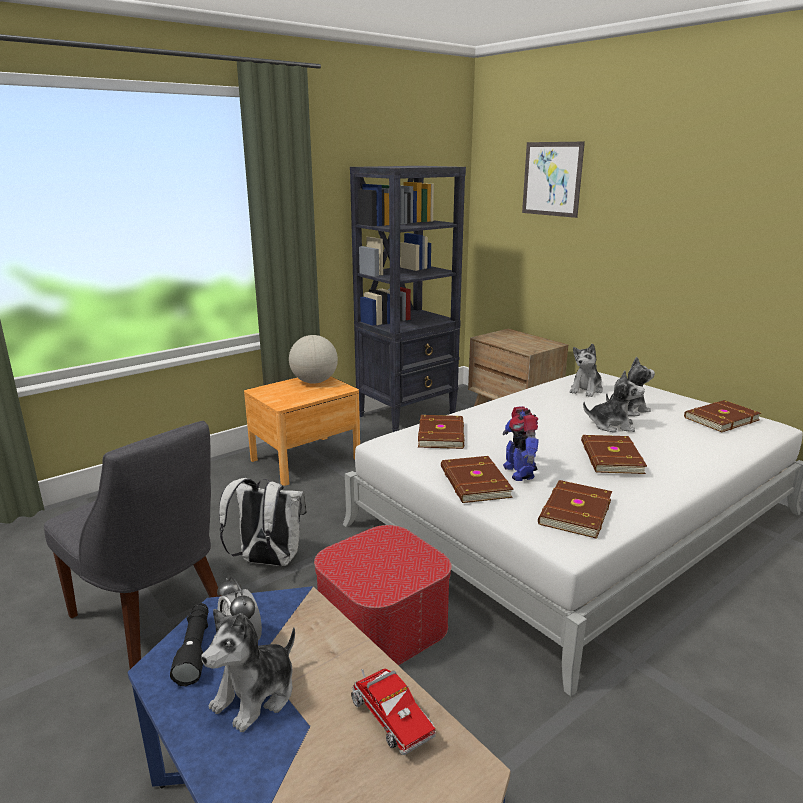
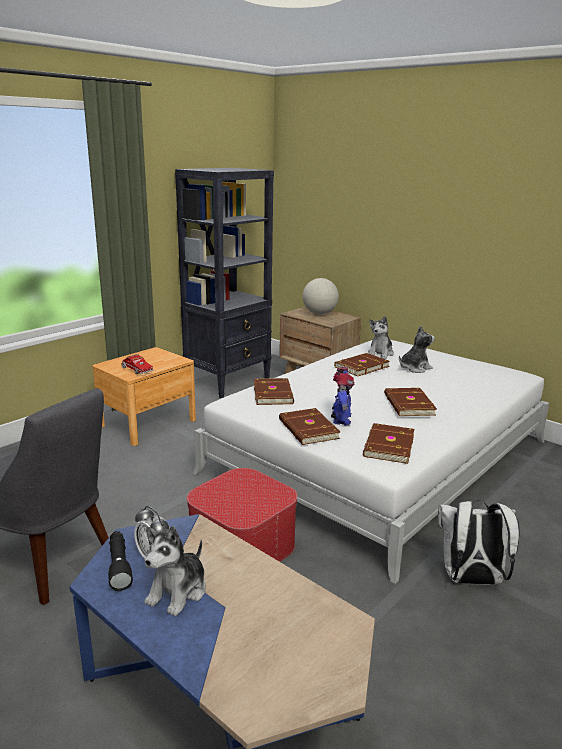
camera: 10 degrees left, 0 degrees up
(267, 561) = (135, 507): white backpack -> white backpack (470, 580)
(314, 382) = (153, 355): globe -> globe (319, 313)
(388, 716) = (281, 595): toy truck -> toy truck (136, 370)
(519, 472) = (341, 419): toy robot -> toy robot turned 150 degrees counterclockwise
(552, 179) = (343, 181): picture -> none
(612, 425) = (405, 380): plush toy -> none
(720, 418) = (484, 371): brown book -> brown book (361, 366)

